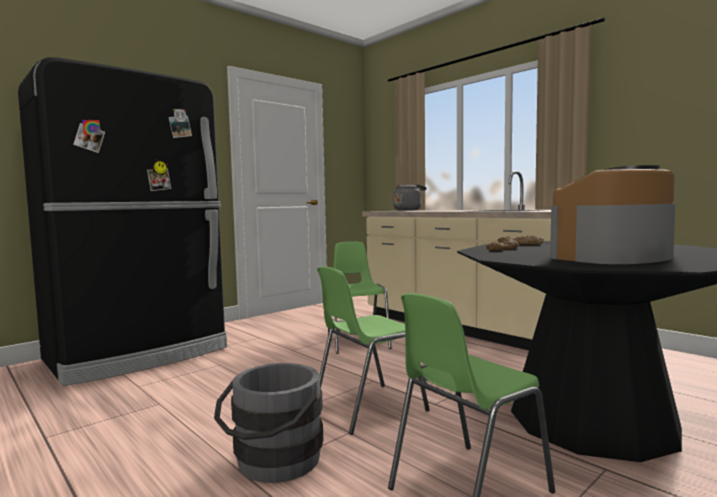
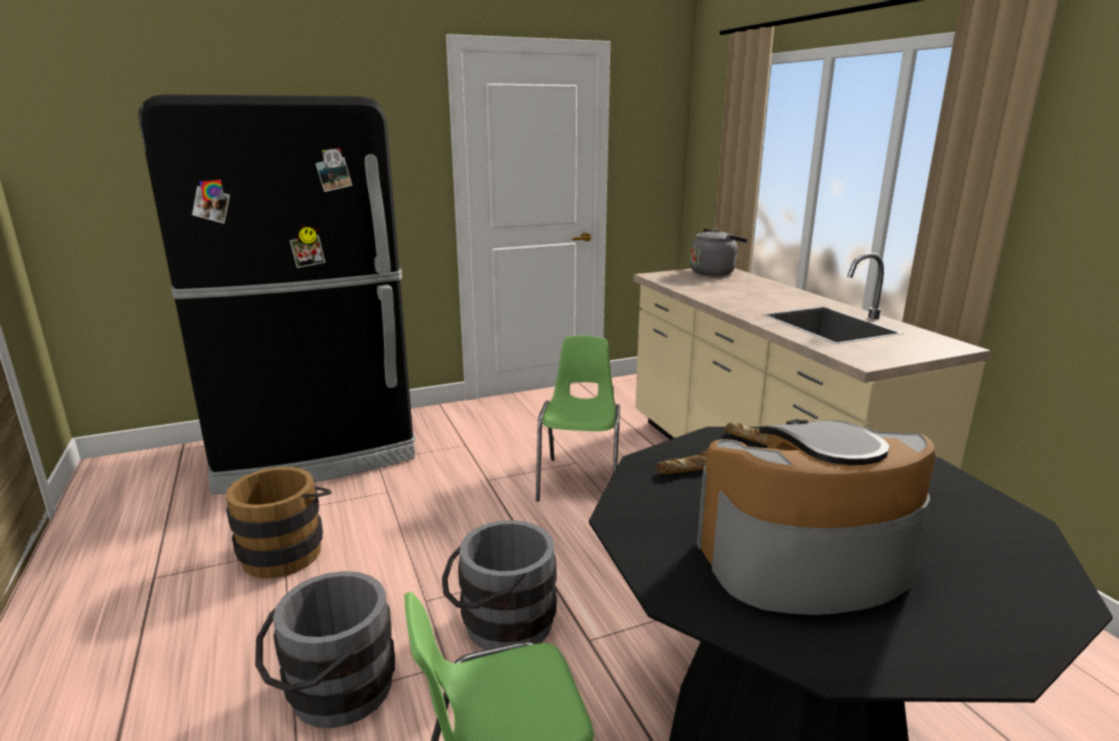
camera: 20 degrees right, 15 degrees up
(161, 403) = (286, 549): none -> brown bucket
(368, 408) = (500, 624): green chair -> grey bucket

